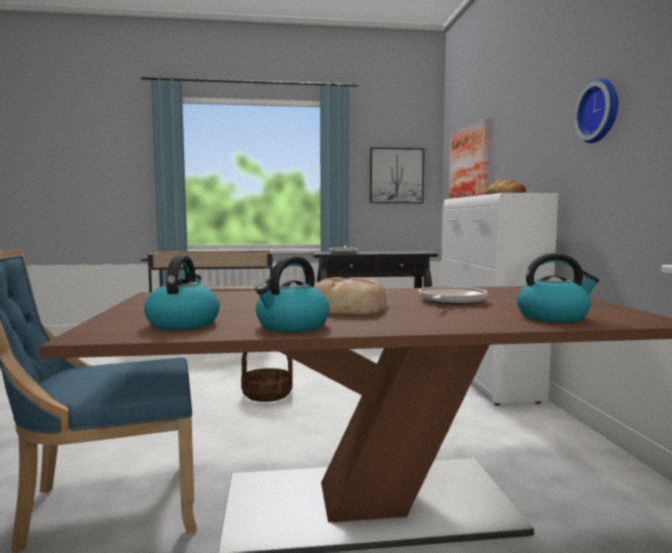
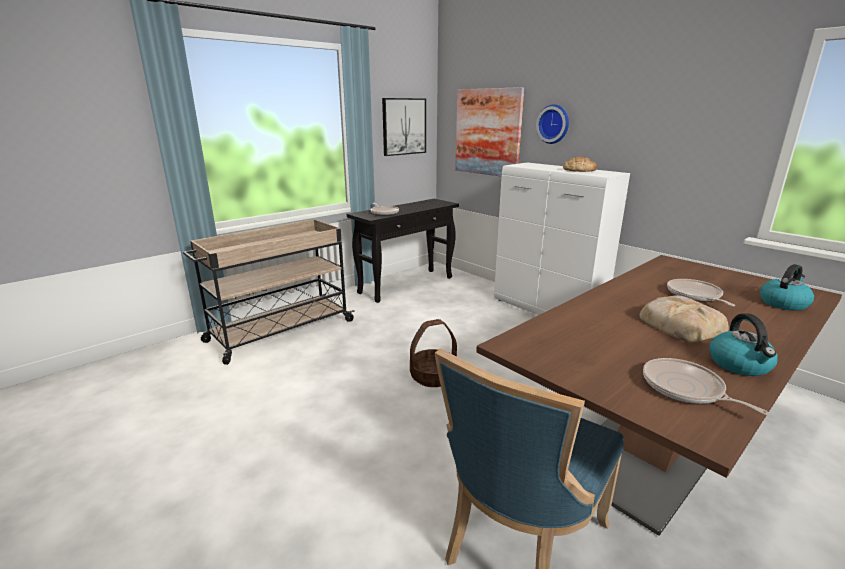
camera: 35 degrees left, 15 degrees up
(183, 323) = (685, 389): kettle -> frying pan
(601, 111) = (682, 118): wall clock -> wall clock (554, 124)

